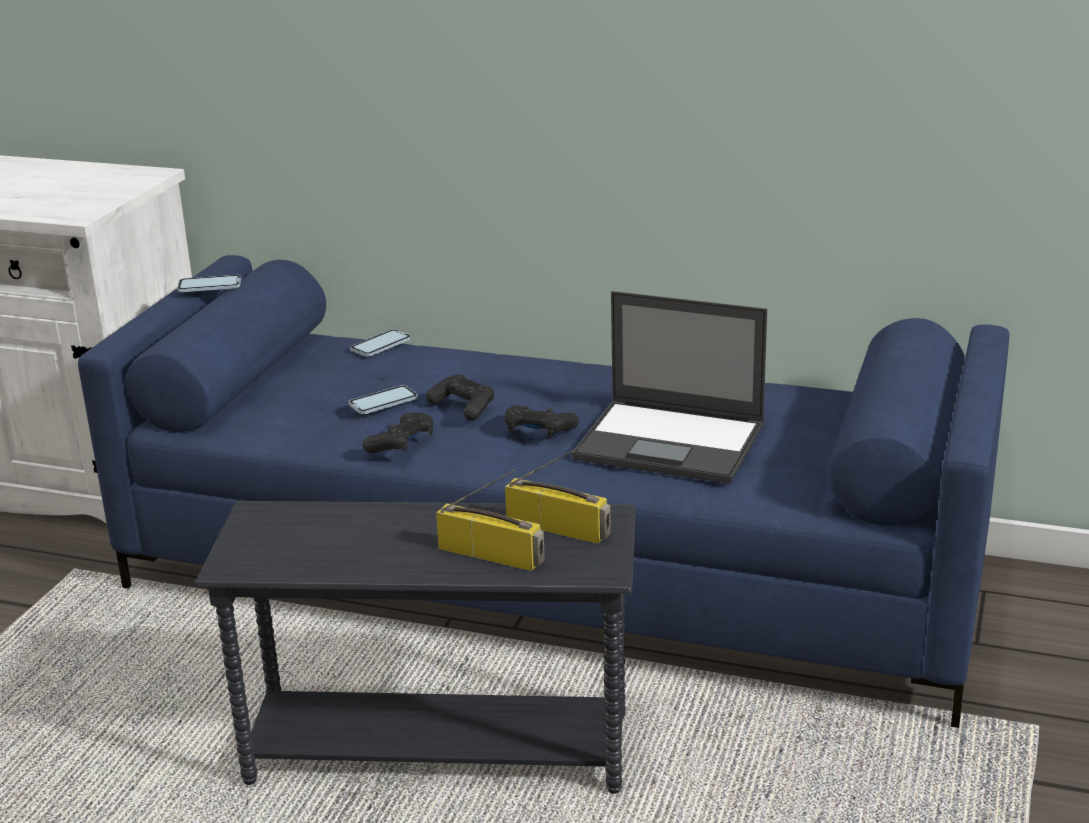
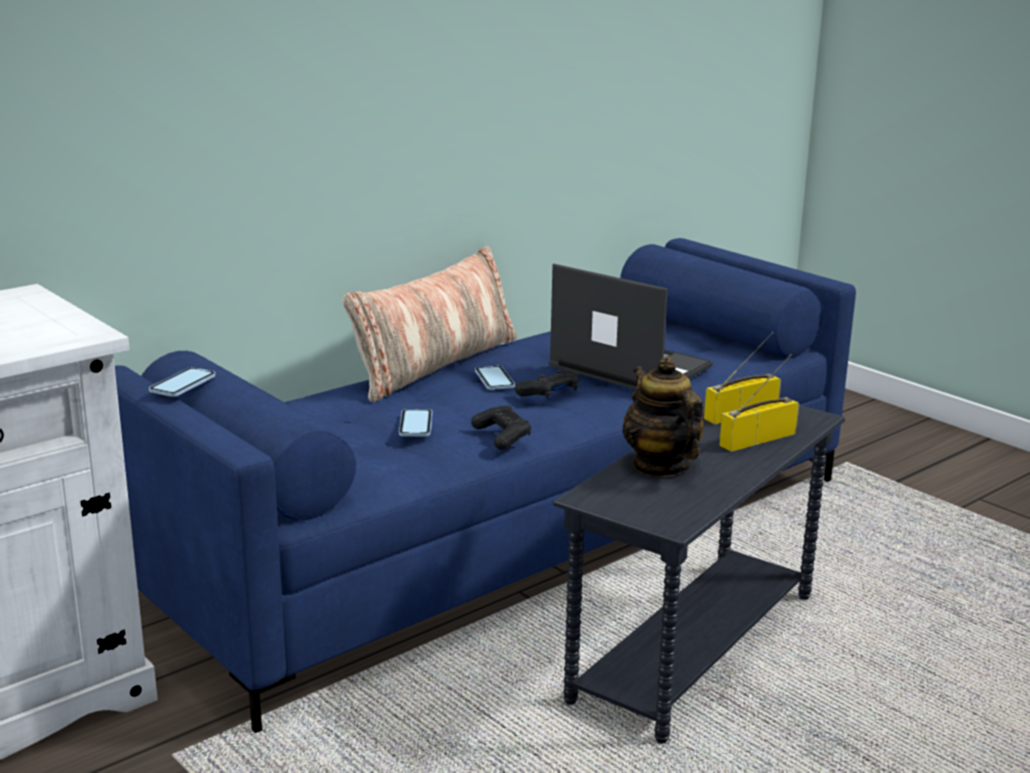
camera: 60 degrees left, 5 degrees down
(362, 524) = (660, 466): none -> teapot
(381, 345) = (298, 402): phone -> phone (494, 380)
(463, 406) = (471, 404): black game controller -> none
(550, 363) = (435, 365): none -> pillow
(672, 442) = (628, 366): laptop -> laptop turned 105 degrees counterclockwise

